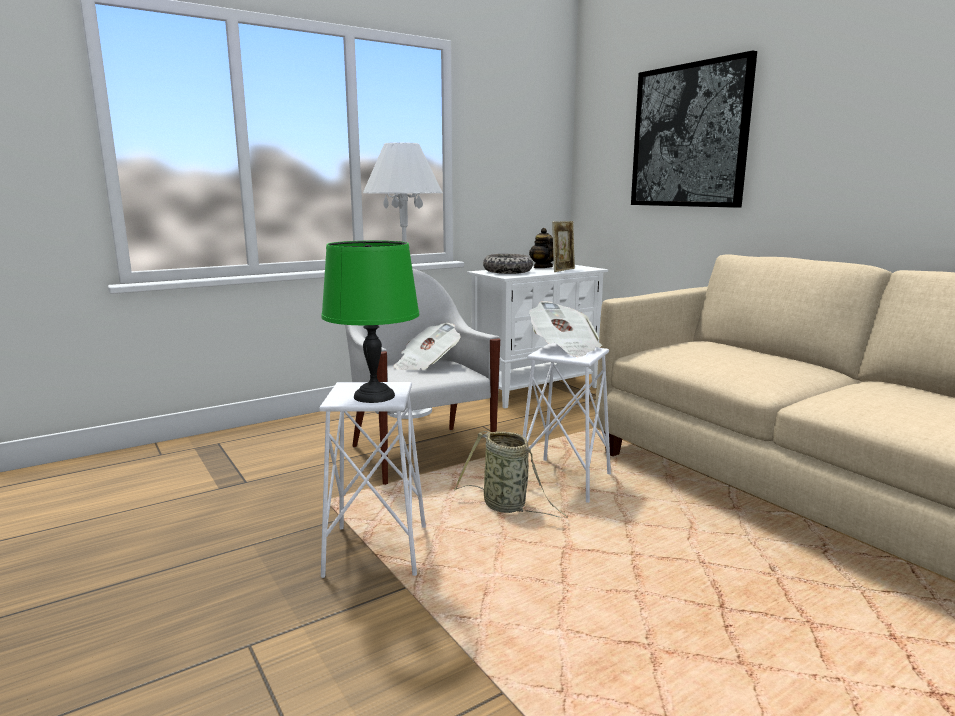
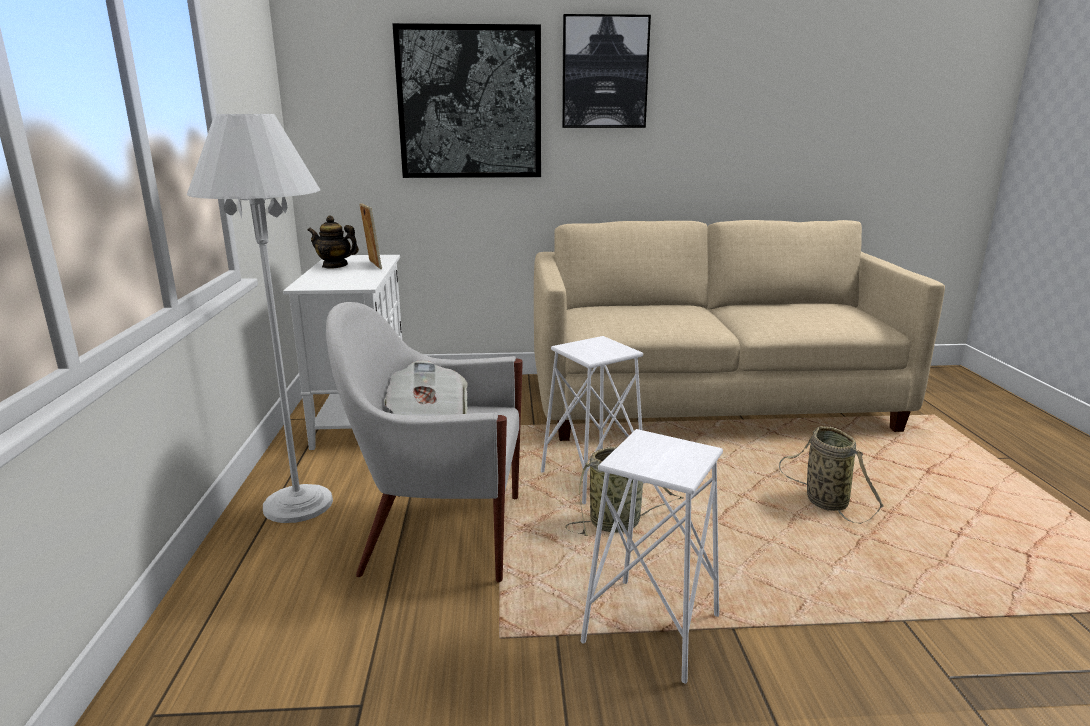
camera: 60 degrees left, 5 degrees up
(373, 396) = (678, 455): green table lamp -> none
(507, 271) = (332, 280): bowl -> none
(564, 348) = (583, 347): newspaper -> none
(703, 608) = (823, 500): none -> basket
(818, 91) = (604, 72): none -> picture

